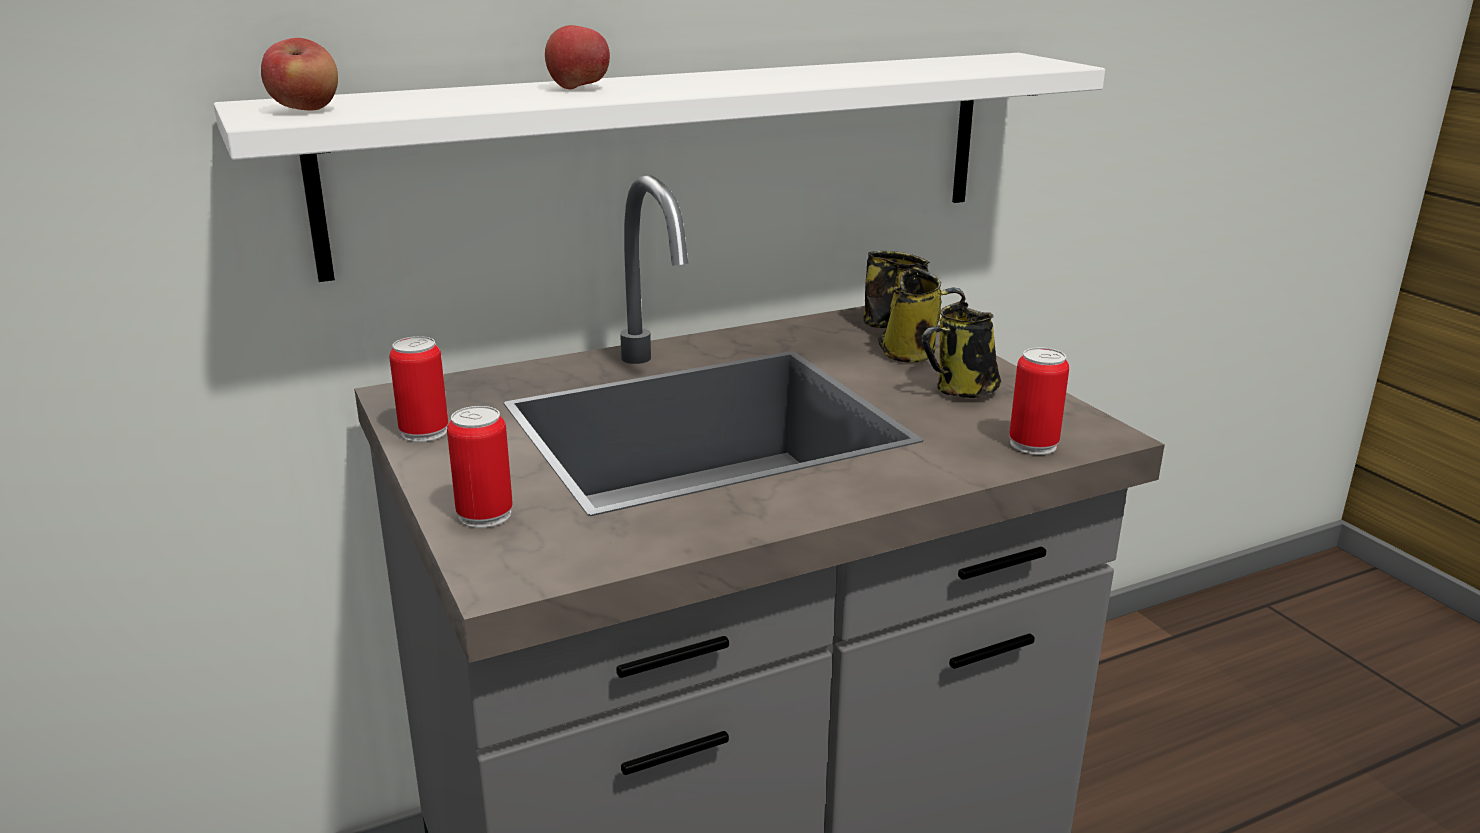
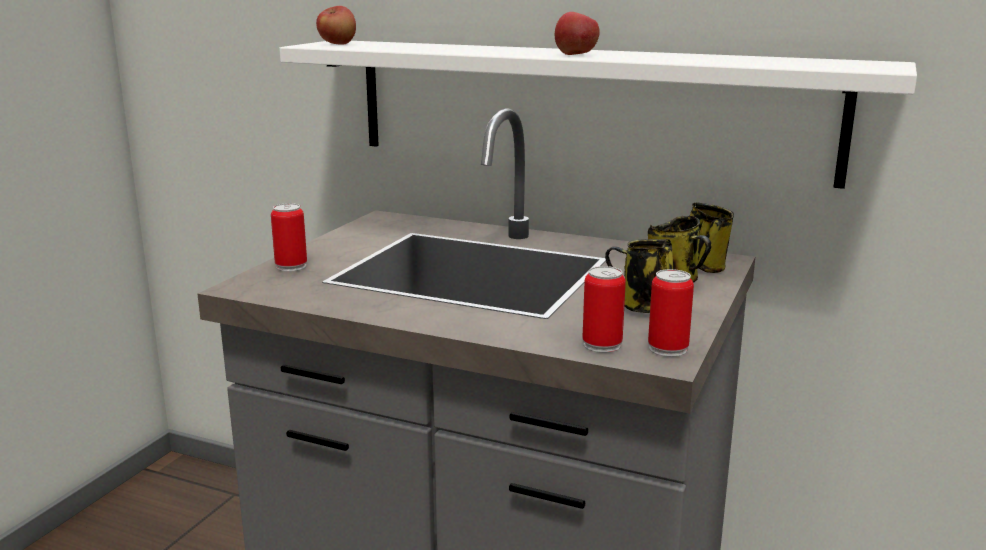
camera: 50 degrees right, 5 degrees down
(424, 432) = (352, 232): can -> can (668, 349)
(578, 88) = (489, 49): apple -> apple (575, 55)

